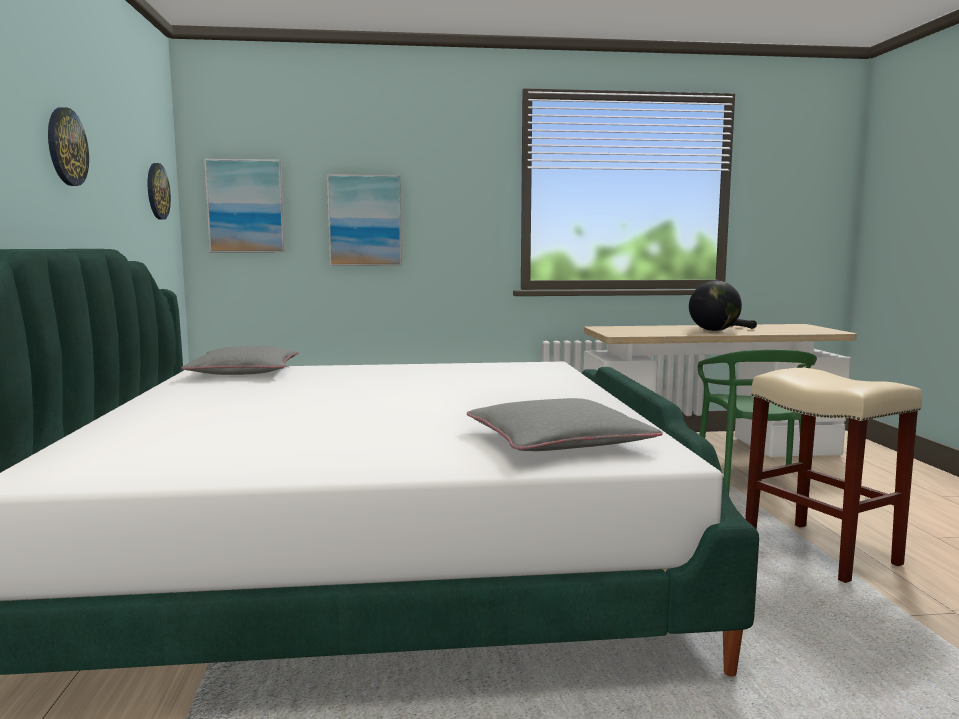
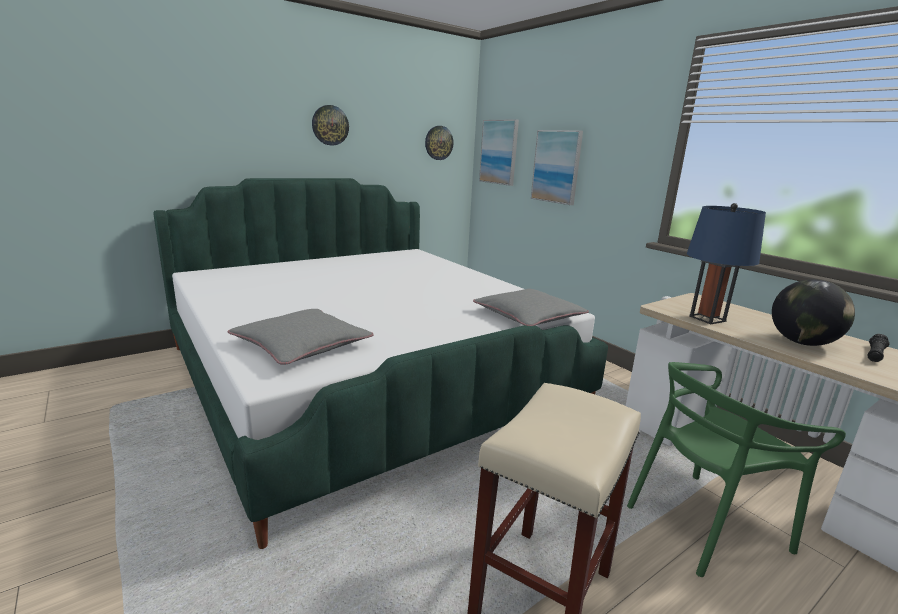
camera: 60 degrees right, 10 degrees up
(244, 372) = (419, 257): grey pillow -> grey pillow (529, 316)
(653, 333) = (707, 318): none -> blue table lamp

